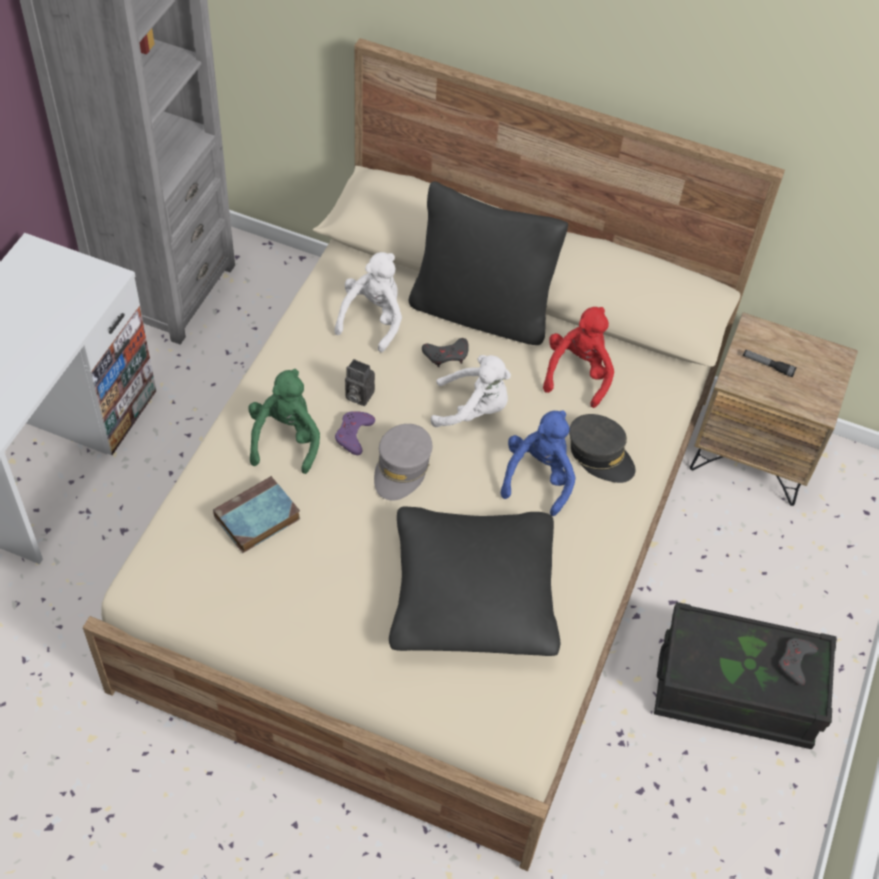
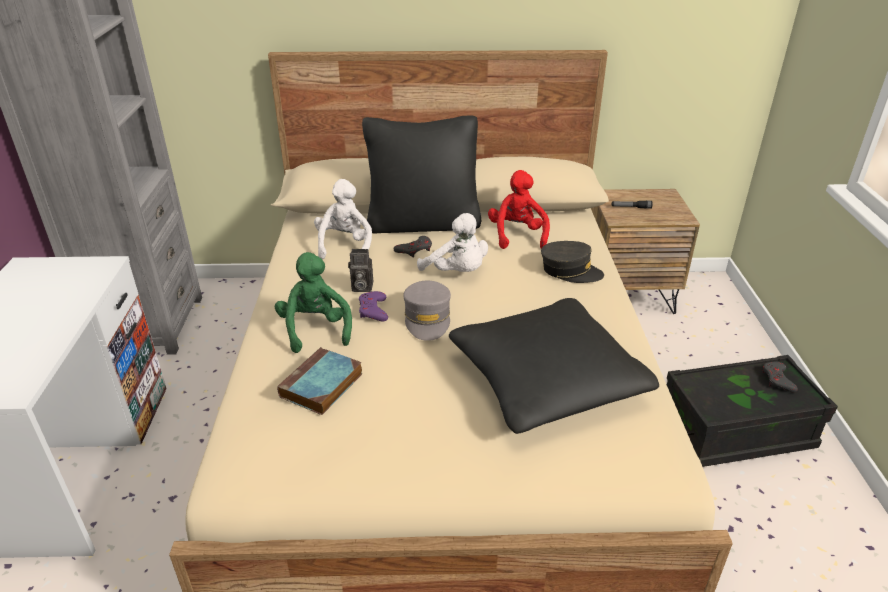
camera: 20 degrees left, 20 degrees down
(473, 409) = (457, 272): white plush toy -> white plush toy turned 60 degrees clockwise
(538, 477) = (537, 295): blue plush toy -> none

